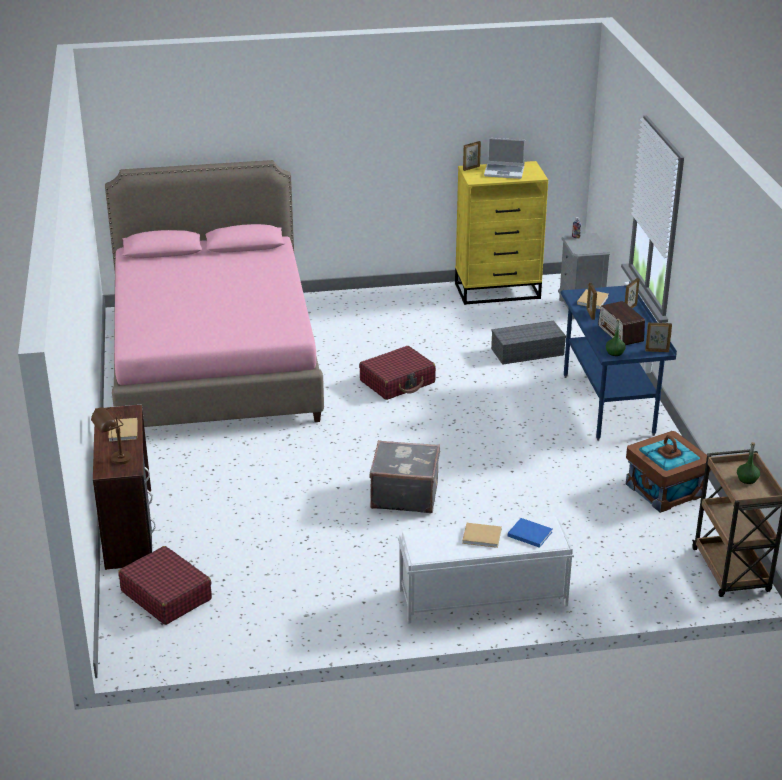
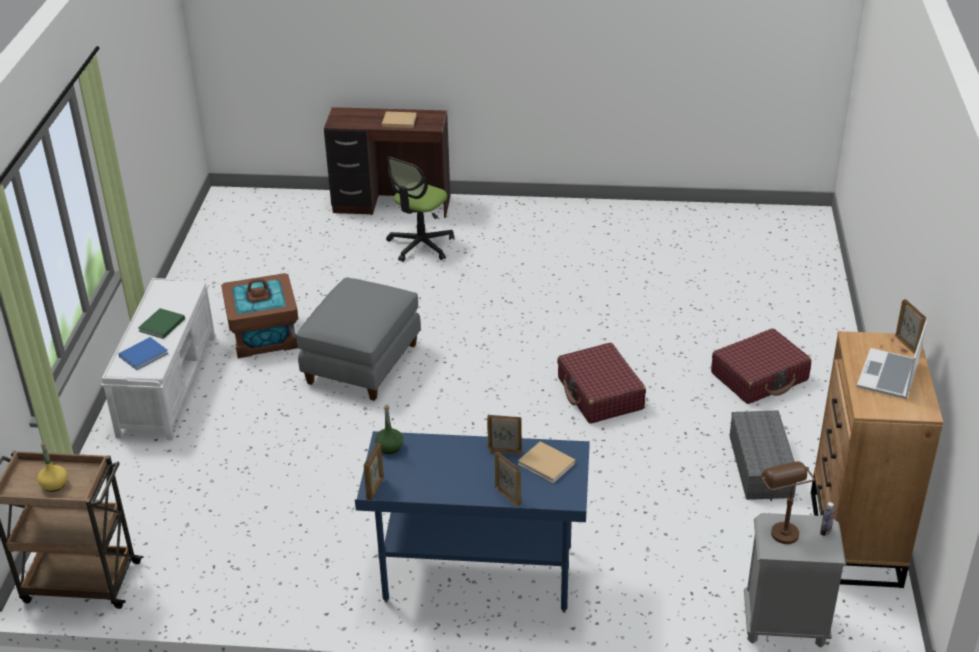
camera: 105 degrees right, 5 degrees up
(114, 461) = (352, 116): brown table lamp -> brown table lamp (779, 528)
(166, 595) = (287, 218): red suitcase -> red suitcase (759, 377)
(206, 496) = (420, 245): none -> office chair
(214, 361) = (685, 267): pink bed -> none
(404, 494) = (361, 363): grey suitcase -> grey ottoman
(483, 536) = (161, 325): beige book -> green book
(498, 291) = (854, 539): yellow dresser -> brown dresser
(526, 352) = (649, 527): grey storage box -> grey storage box (759, 465)
(620, 333) = (437, 466): radio -> none
(665, 490) = (260, 573): brown storage box -> brown storage box (264, 336)
(747, 479) = (54, 484): green bottle -> yellow bottle

